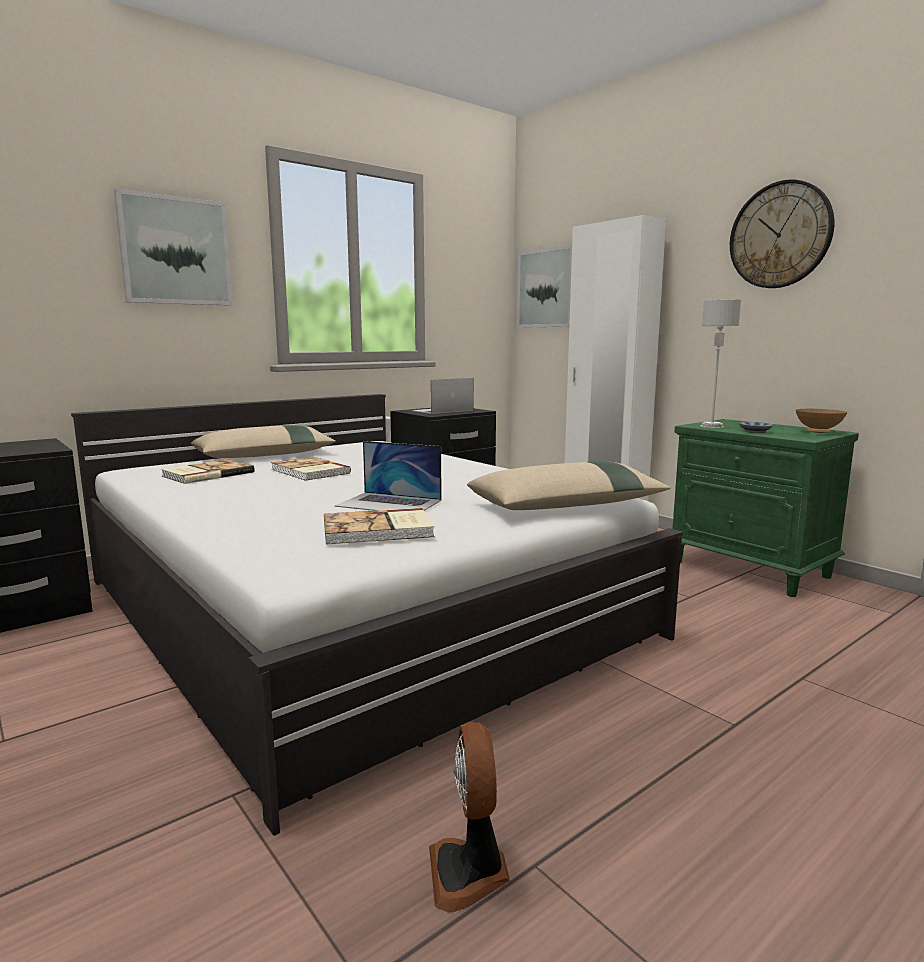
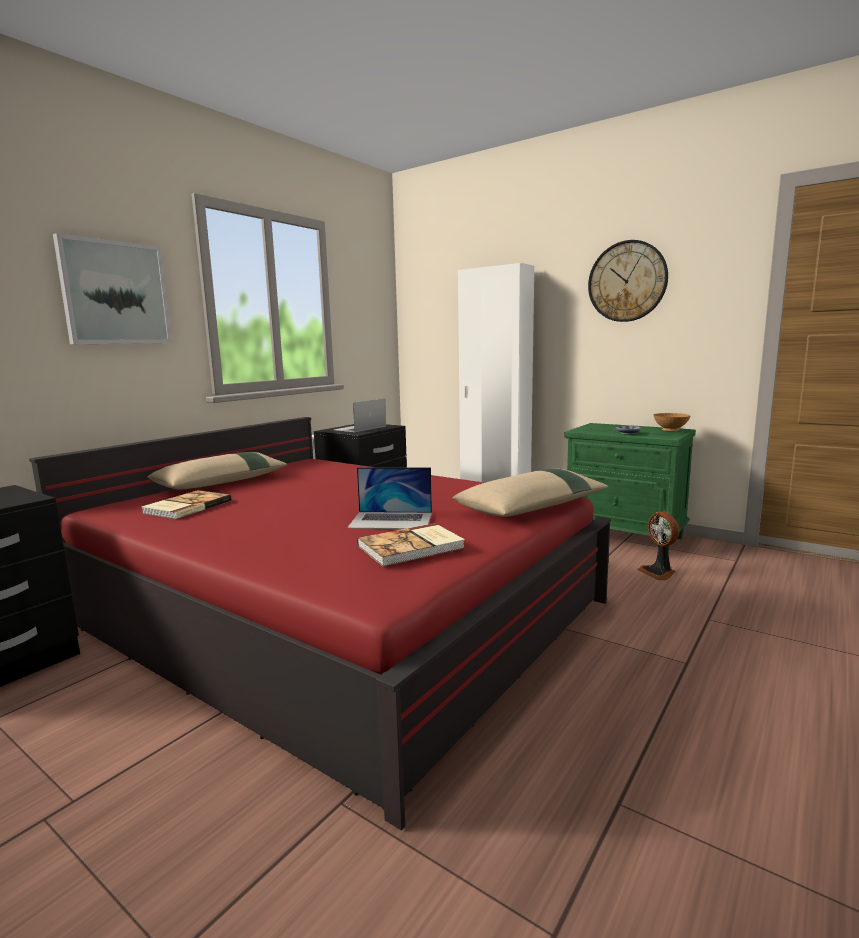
camera: 15 degrees left, 0 degrees up
(309, 471) = (283, 495): book -> none
(352, 606) = (335, 611): white bed -> red bed
(469, 872) = (576, 821): fan -> fan (658, 572)
(547, 288) = (430, 319): picture -> none
(712, 426) = (592, 430): grey table lamp -> none

